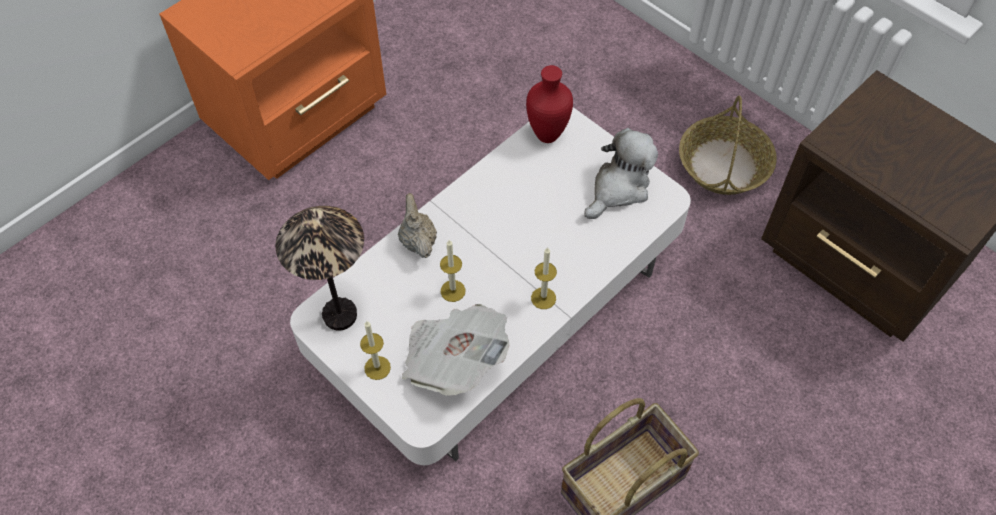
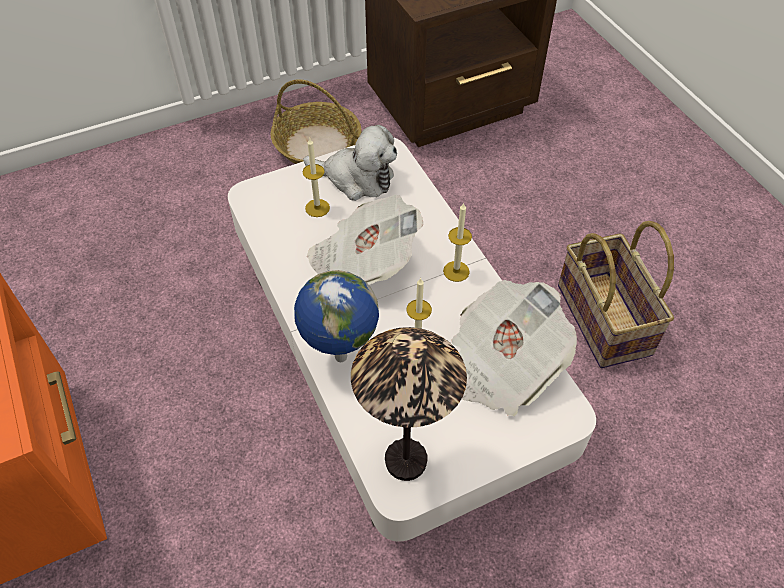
camera: 70 degrees left, 5 degrees down
(377, 368) = (488, 440): candle -> candle (317, 208)
(417, 241) = (339, 357): beige teapot -> globe
(520, 225) = (362, 264): none -> newspaper
(549, 135) = (264, 209): red vase -> none
(619, 188) = (356, 178): plush toy -> plush toy turned 135 degrees clockwise

